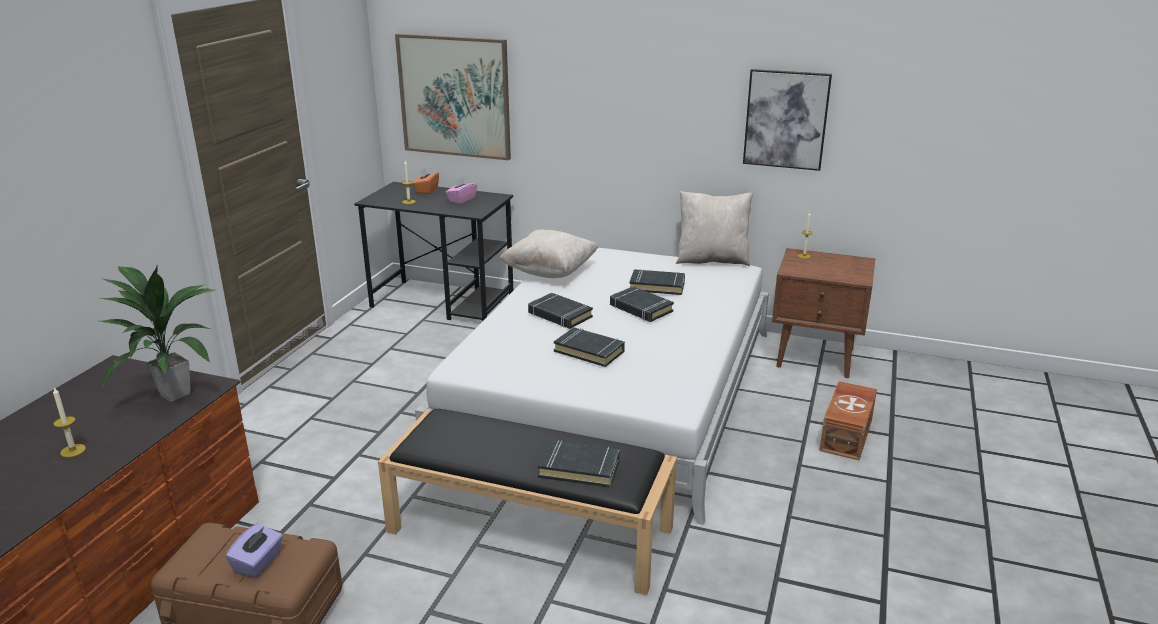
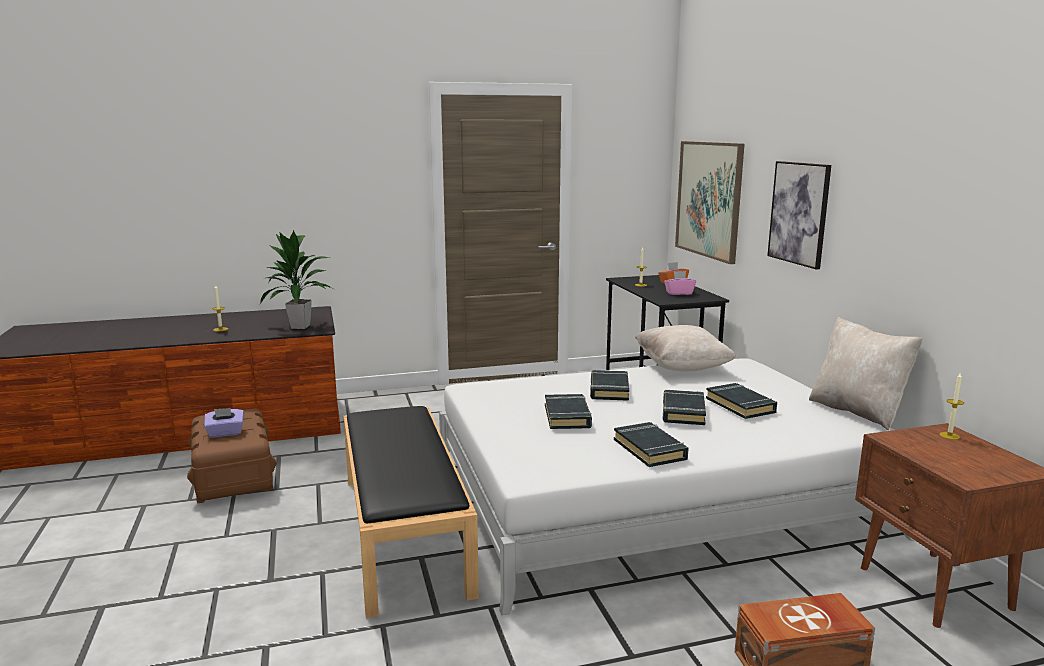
camera: 55 degrees right, 10 degrees down
(579, 468) = (392, 473): black book -> black book (650, 449)
(786, 119) = (969, 243): picture -> picture (799, 213)

